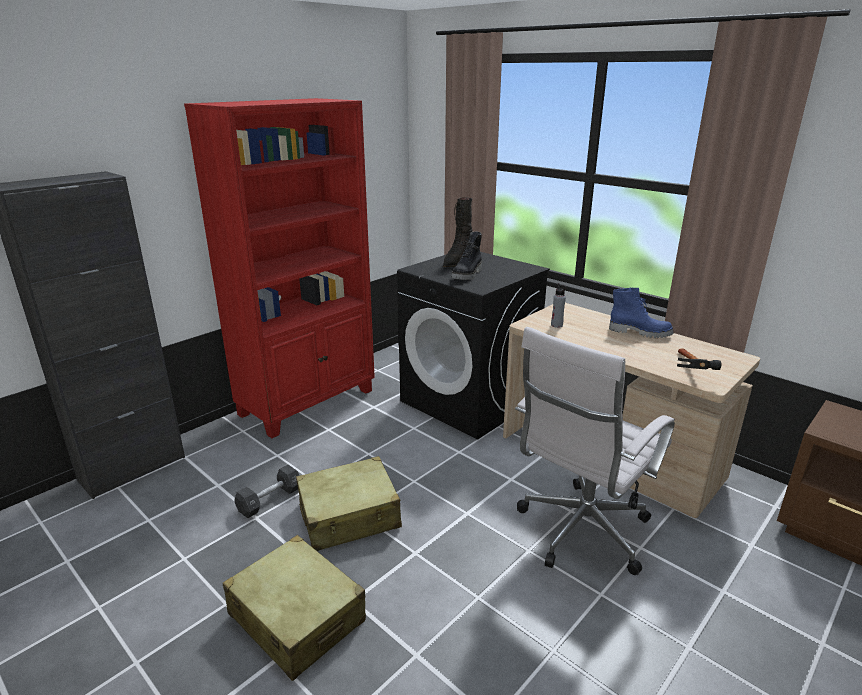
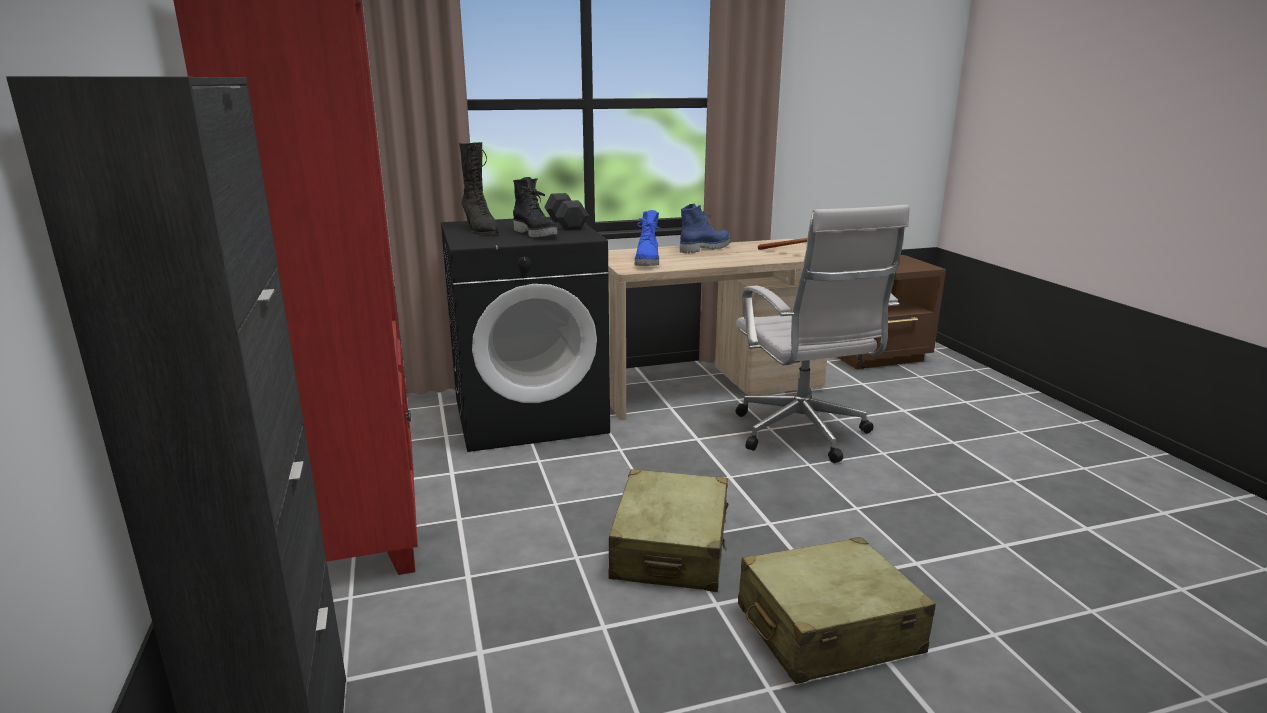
camera: 60 degrees left, 5 degrees down
(270, 500) = (574, 605): black dumbbell -> black dumbbell (566, 224)
(556, 325) = (648, 262): grey bottle -> blue boot

